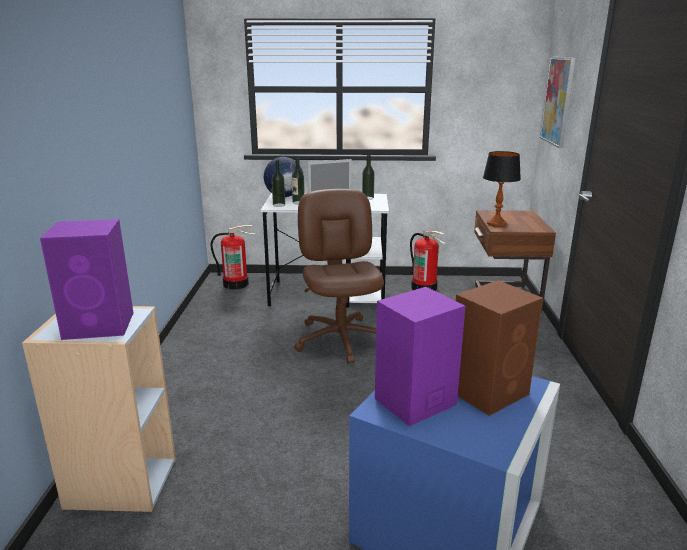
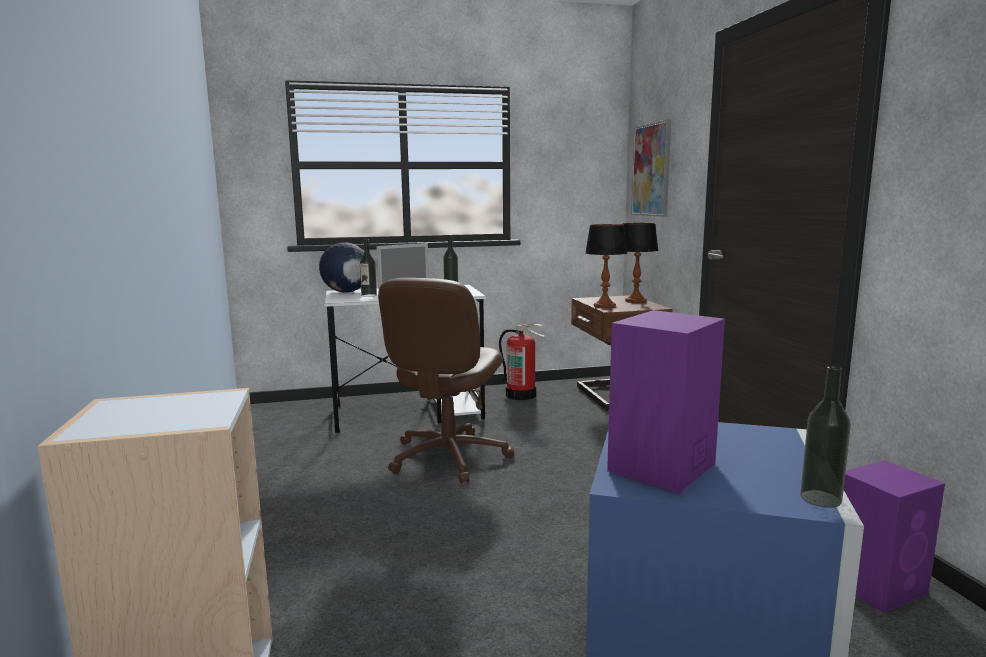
camera: 15 degrees left, 10 degrees down
(101, 325) = (173, 413): purple speaker -> purple speaker (878, 586)
(236, 284) = (282, 413): fire extinguisher -> none
(279, 205) = (345, 298): bottle -> bottle (820, 499)
(341, 339) = (448, 457): brown office chair -> brown office chair turned 135 degrees counterclockwise
(489, 391) = (740, 446): brown speaker -> none
(529, 219) = (635, 301): none -> table lamp

